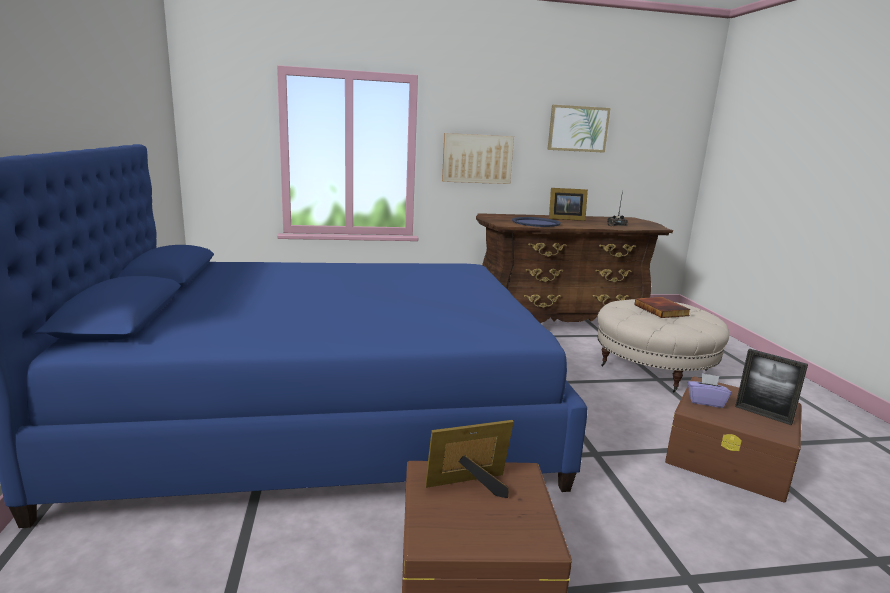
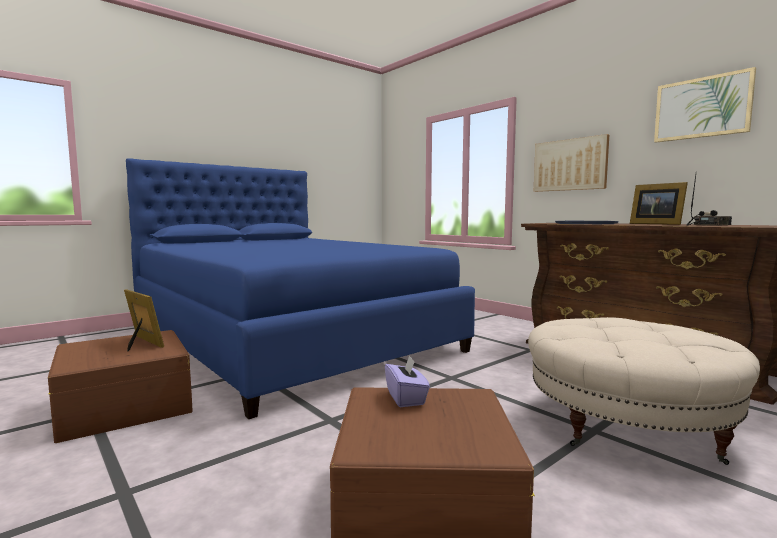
camera: 60 degrees right, 10 degrees down
(662, 310) = (637, 330): book -> none
(763, 415) = (417, 434): picture frame -> none

